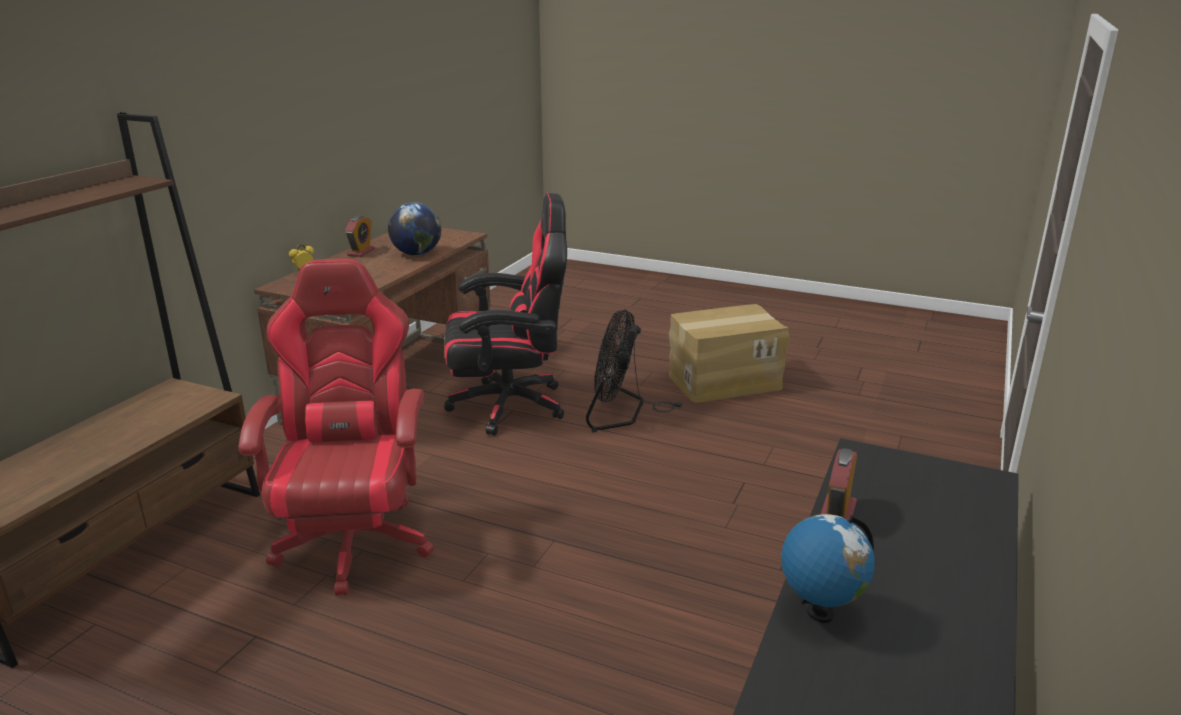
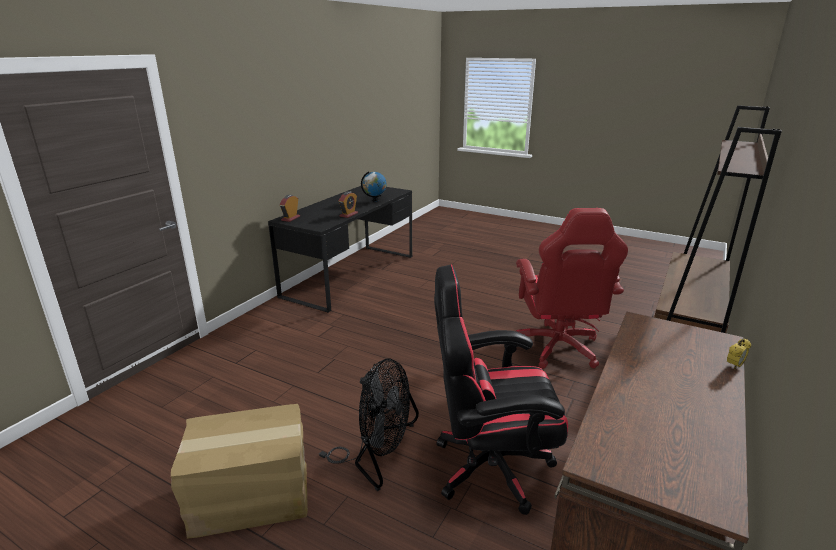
camera: 175 degrees left, 0 degrees up
(361, 252) = (713, 409): alarm clock -> alarm clock (290, 218)
(416, 254) = (631, 399): globe -> none

